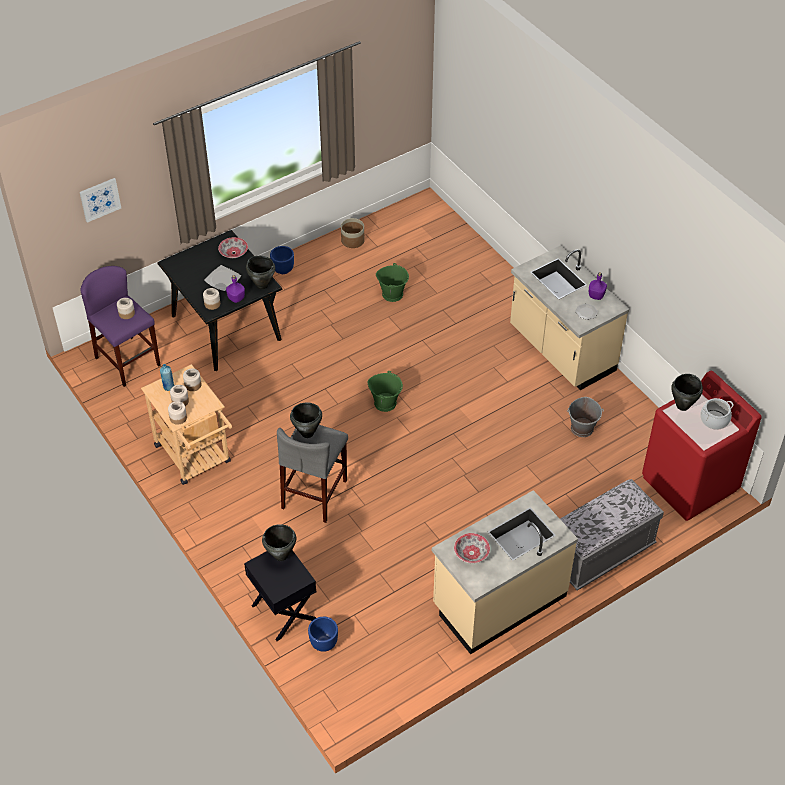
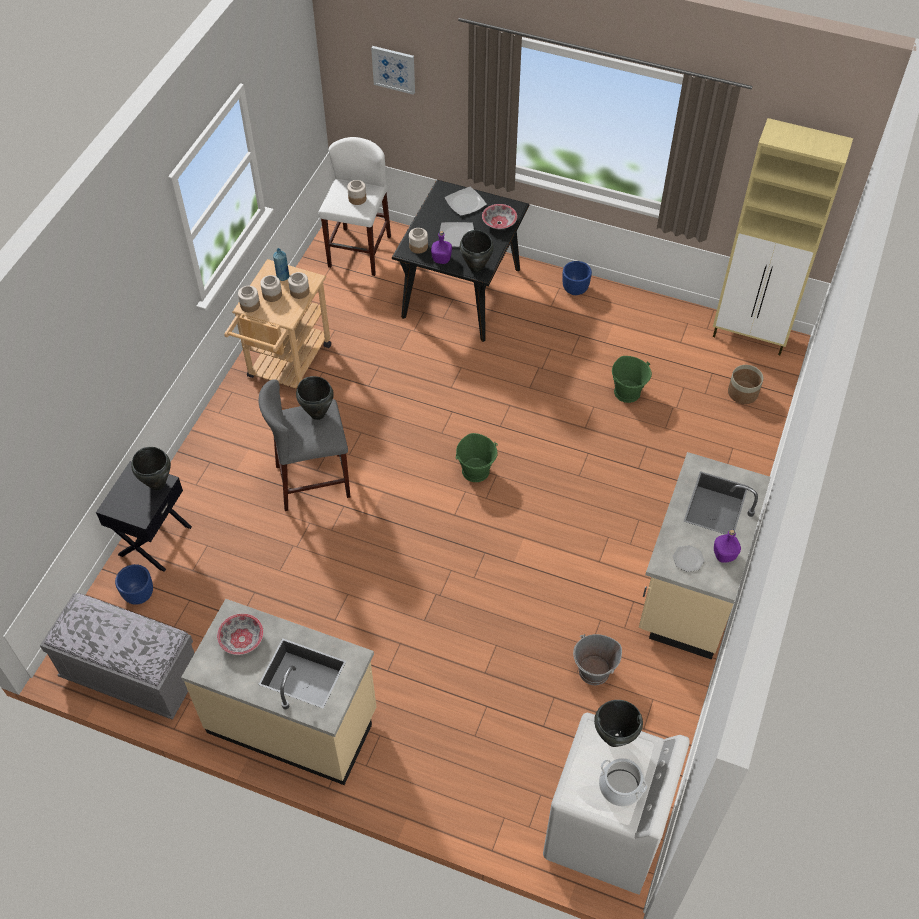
camera: 55 degrees right, 5 degrees up
(127, 361) = (359, 252): purple stool -> white stool
(197, 259) = (466, 203): none -> plate
(352, 240) = (668, 318): planter -> planter (743, 393)
(404, 213) = (750, 336): none -> beige cabinet
(600, 553) = (428, 789): grey bench -> grey bench (132, 675)
(690, 484) = (604, 833): red washing machine -> white washing machine

